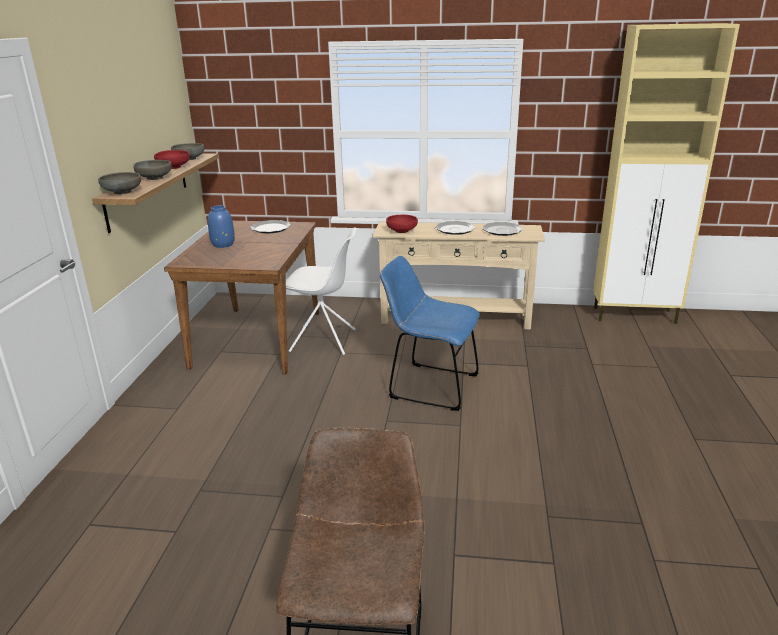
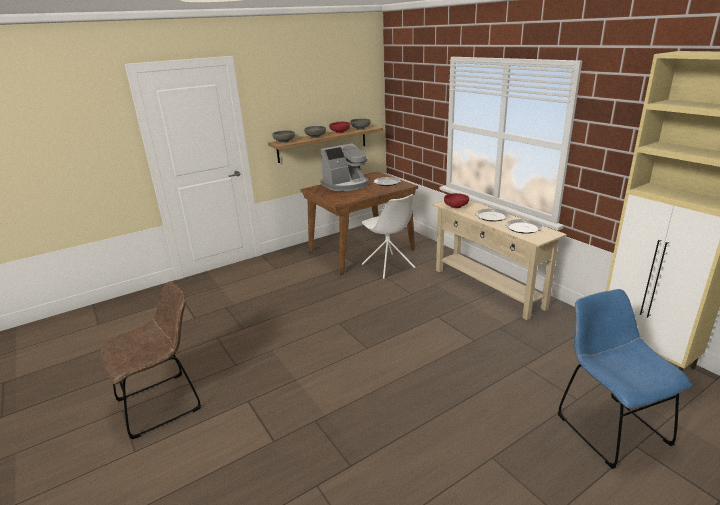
camera: 50 degrees right, 0 degrees up
(223, 244) = (346, 185): blue vase -> coffee machine
(429, 385) = (393, 318): blue chair -> blue chair (608, 426)

